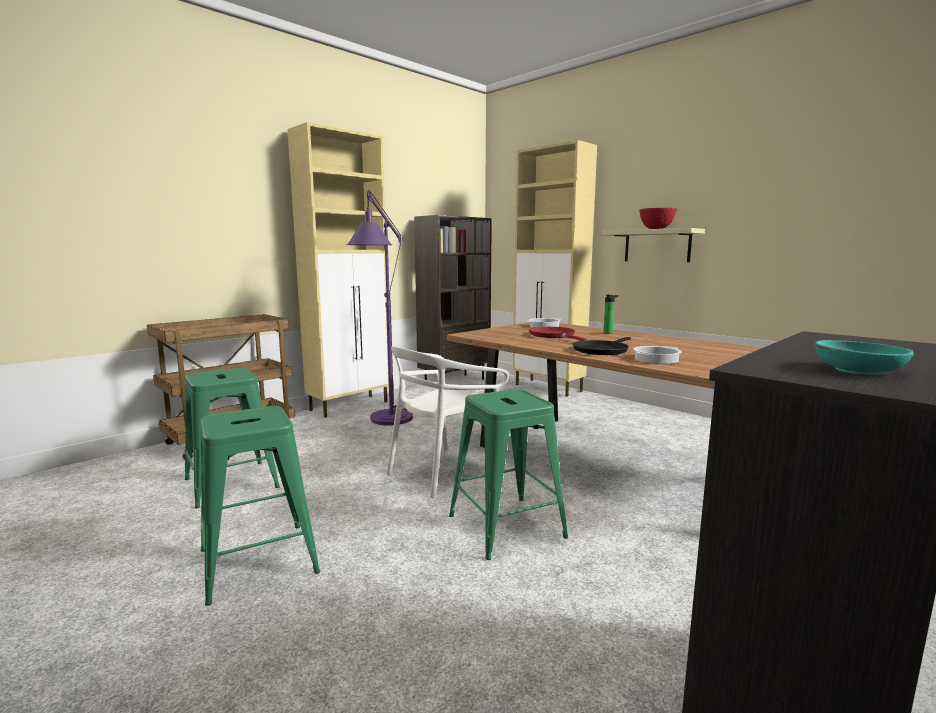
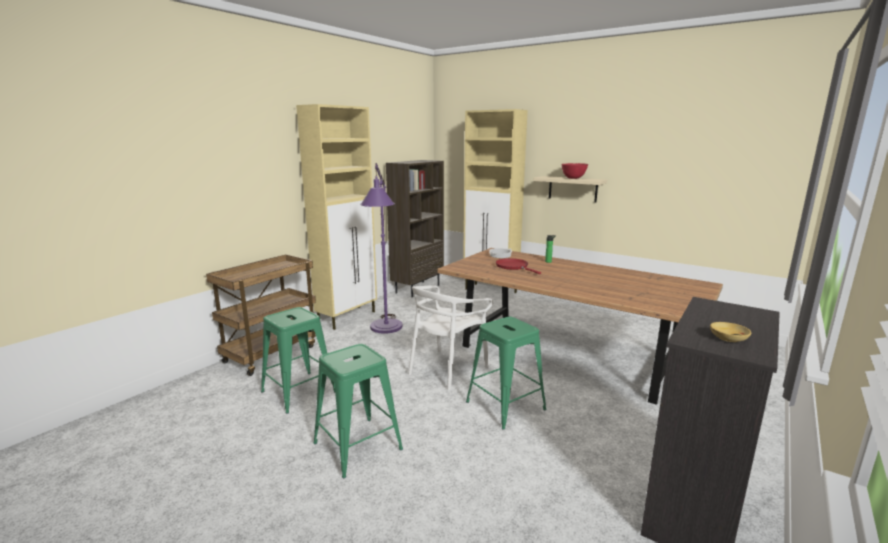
camera: 10 degrees left, 5 degrees up
(602, 350) = (554, 282): black frying pan -> none
(656, 359) = (592, 290): cooking pot -> none
(857, 370) = (728, 338): turquoise bowl -> beige bowl

